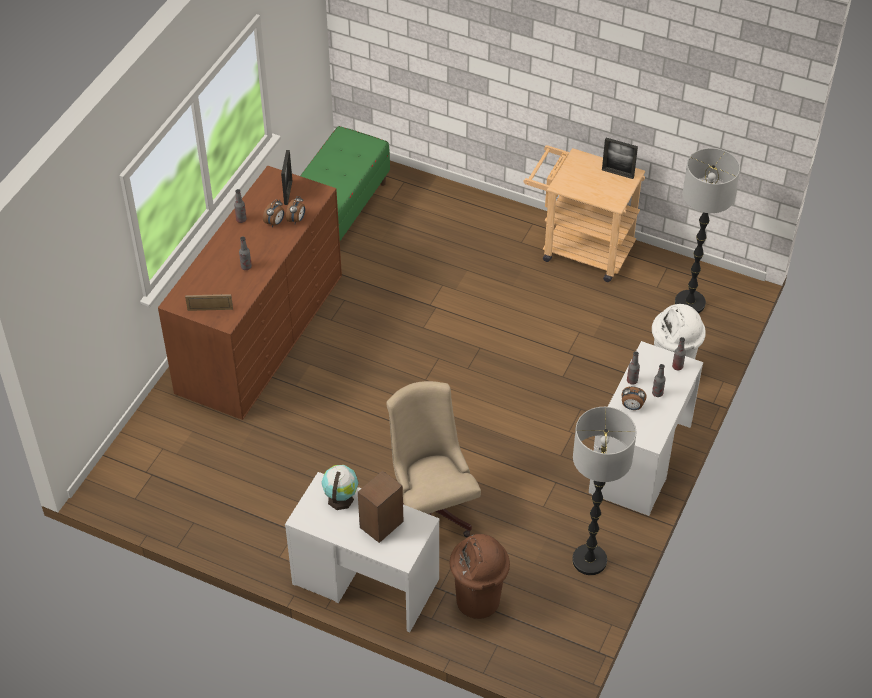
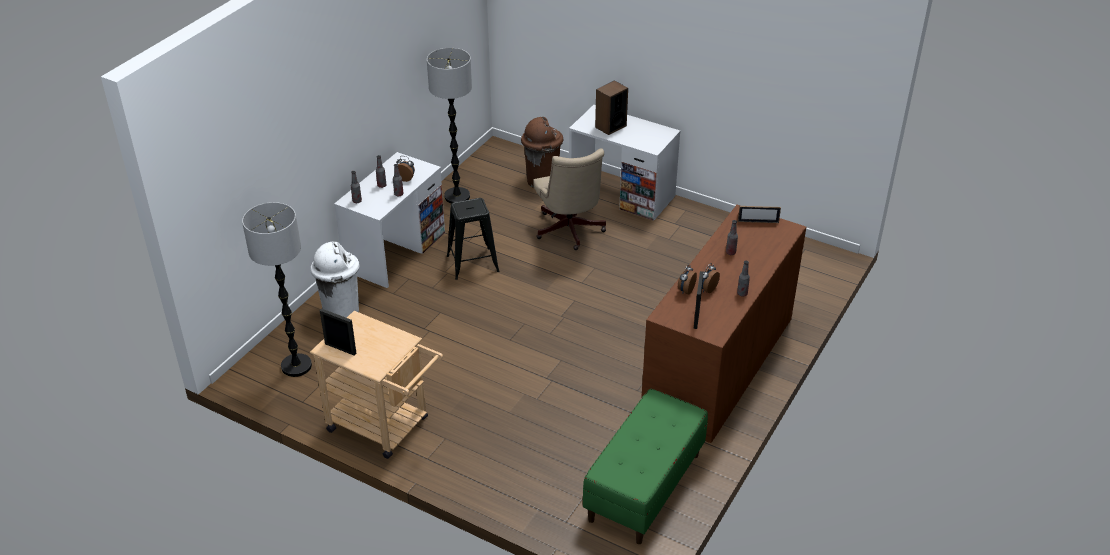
camera: 175 degrees left, 10 degrees down
(340, 498) = (640, 140): globe -> none
(542, 447) = (472, 263): none -> black stool

